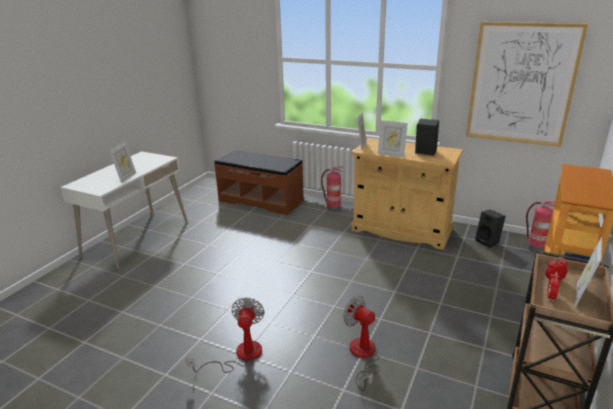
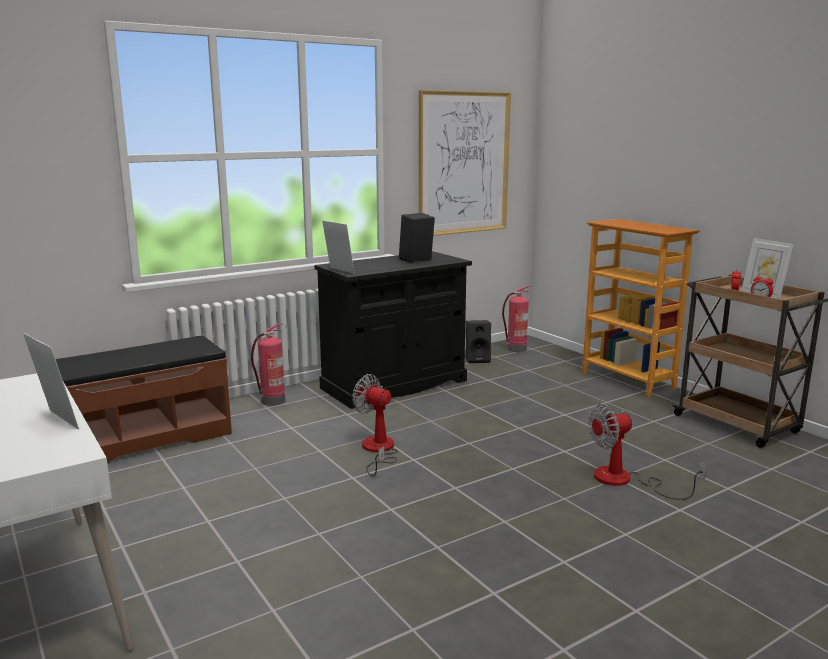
camera: 60 degrees left, 10 degrees down
(240, 355) = (564, 564): fan -> fan (378, 450)
(391, 154) = (394, 268): picture frame -> none
(401, 230) = (394, 384): beige cabinet -> black cabinet

